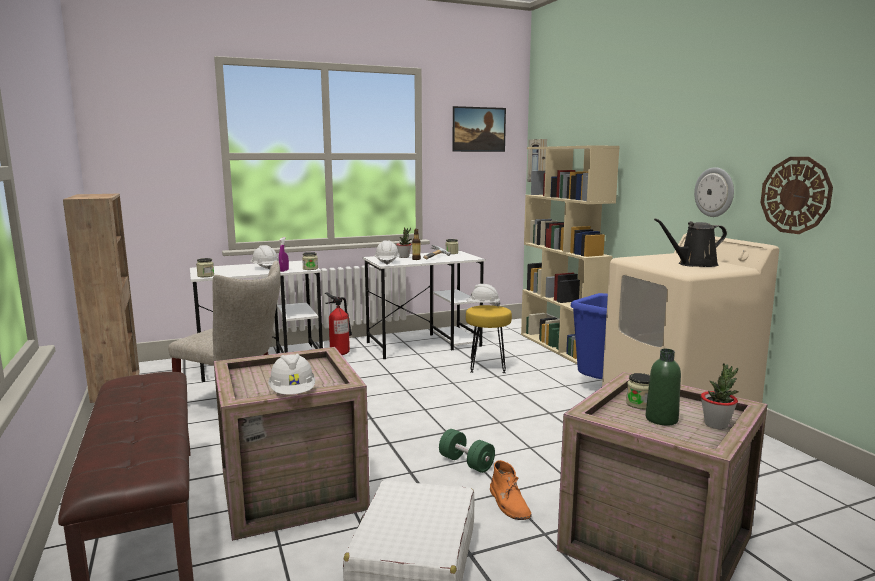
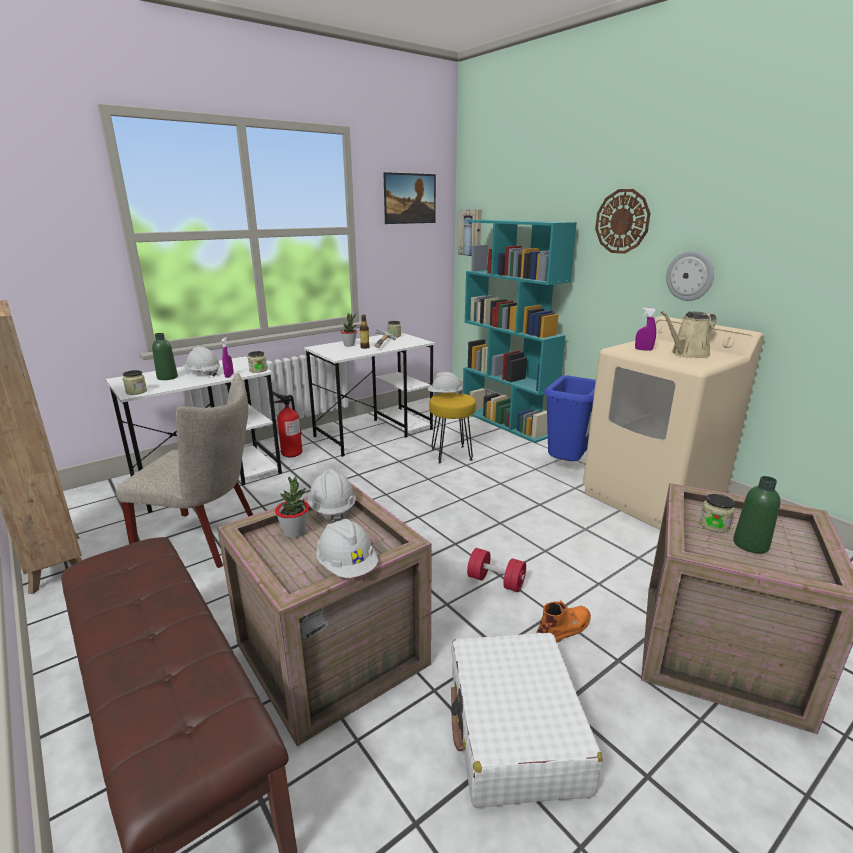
camera: 15 degrees left, 10 degrees up
(235, 269) = (167, 377): none -> green bottle
(387, 262) = (337, 354): white hard hat -> white hard hat (332, 509)
(466, 463) = (496, 581): green dumbbell -> red dumbbell
(509, 503) = (564, 627): orange boot -> orange boot turned 90 degrees counterclockwise
(561, 347) = (507, 422): beige bookcase -> turquoise bookcase
(653, 260) = (643, 350): none -> purple spray bottle
(694, 264) = (687, 354): black watering can -> beige watering can
(716, 425) = (802, 544): potted plant -> potted plant (294, 532)
(795, 195) = (786, 283): wall clock -> wall clock (622, 221)

